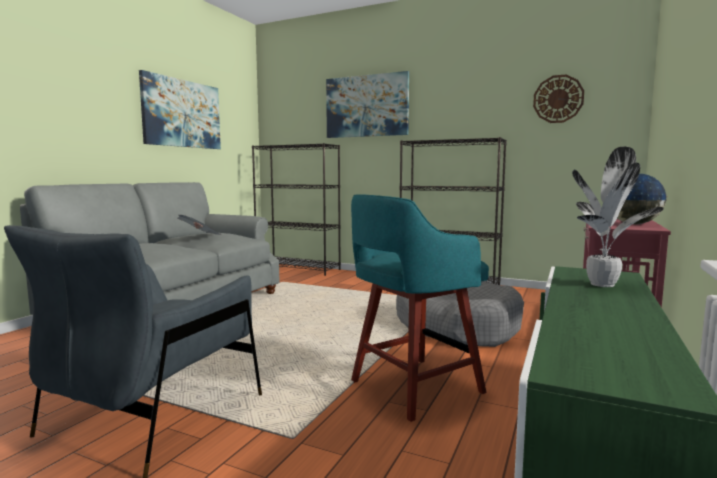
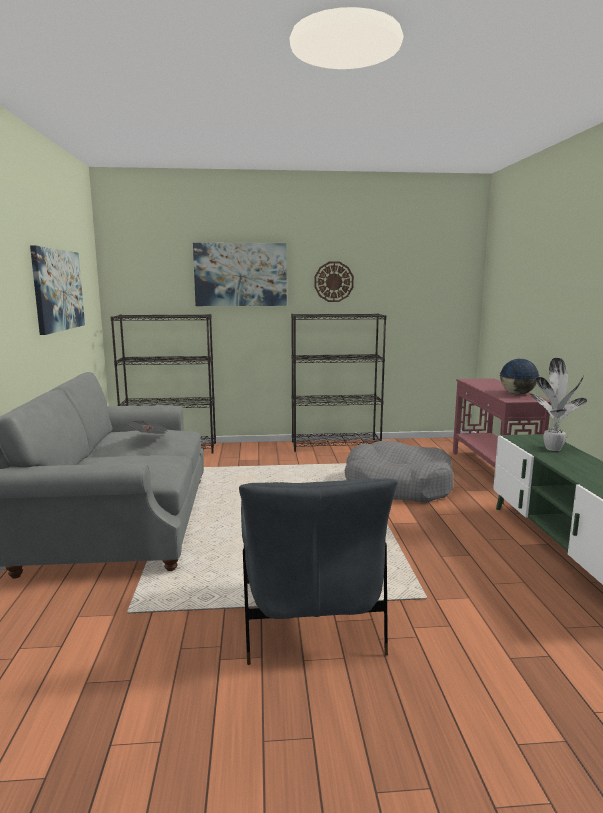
camera: 30 degrees left, 5 degrees up
(412, 387) = (440, 542): turquoise stool -> none
(558, 99) = (418, 280): wall clock -> wall clock (333, 281)

